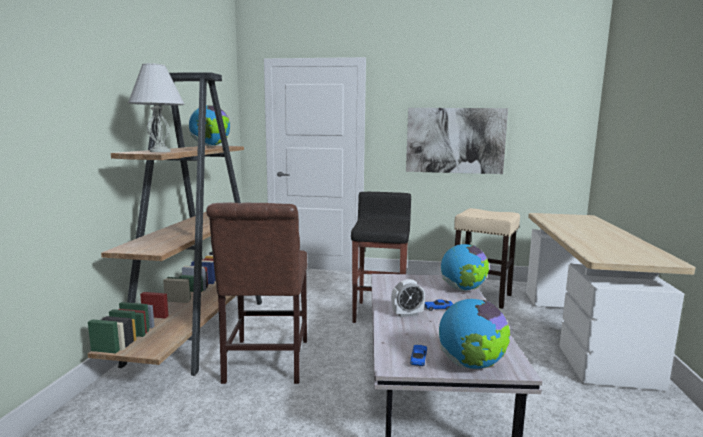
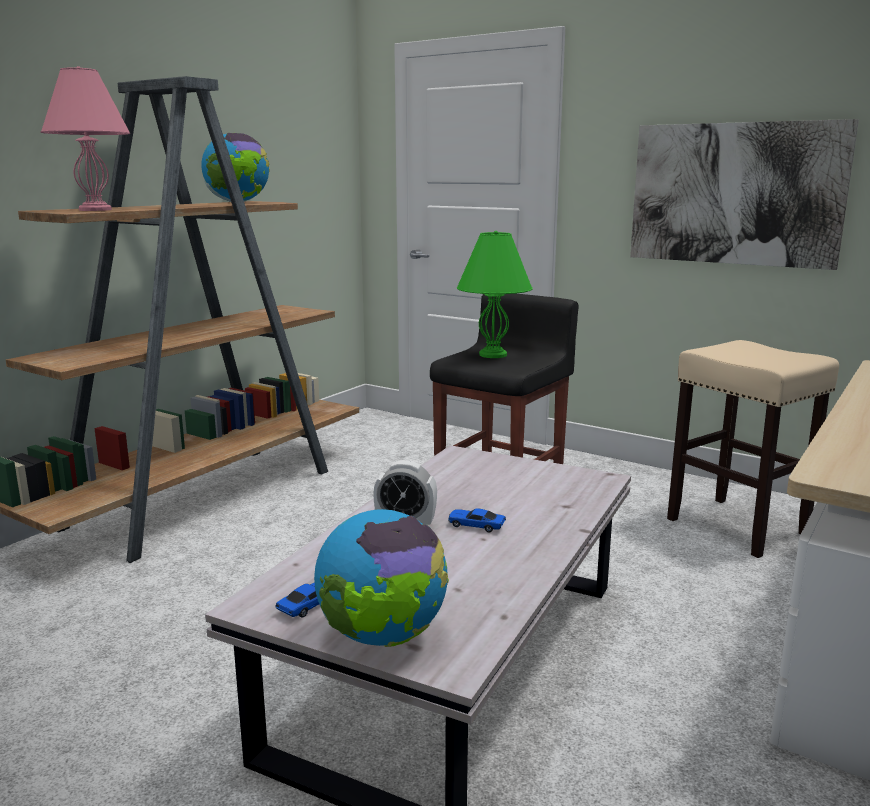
camera: 25 degrees right, 5 degrees up
(160, 151) = (96, 210): white table lamp -> pink table lamp
(265, 363) = (237, 567): brown chair -> none
(375, 224) = (492, 355): none -> green table lamp
(463, 289) = (576, 499): globe -> none

